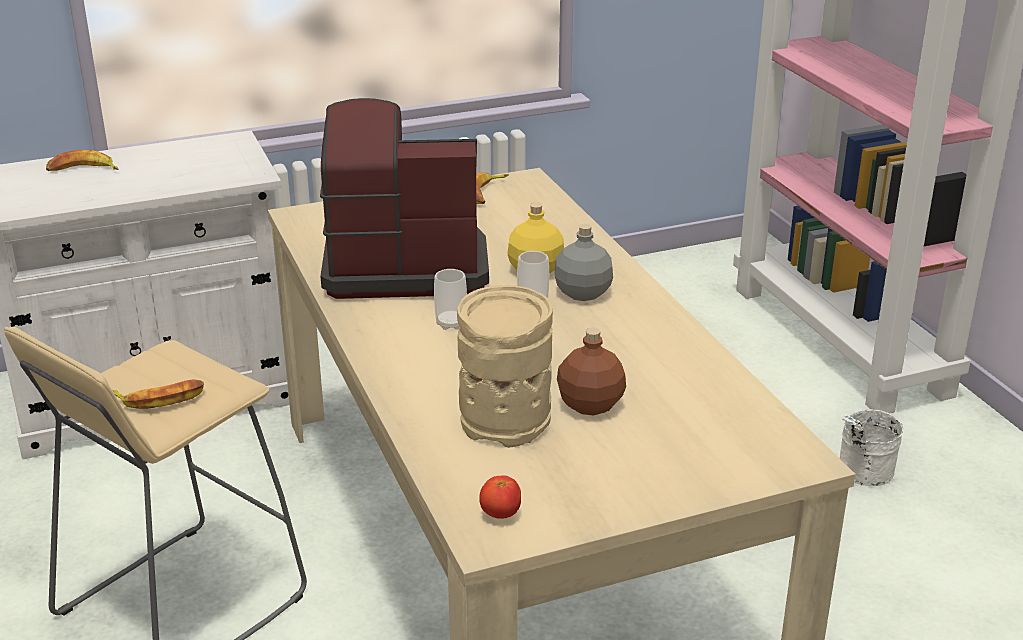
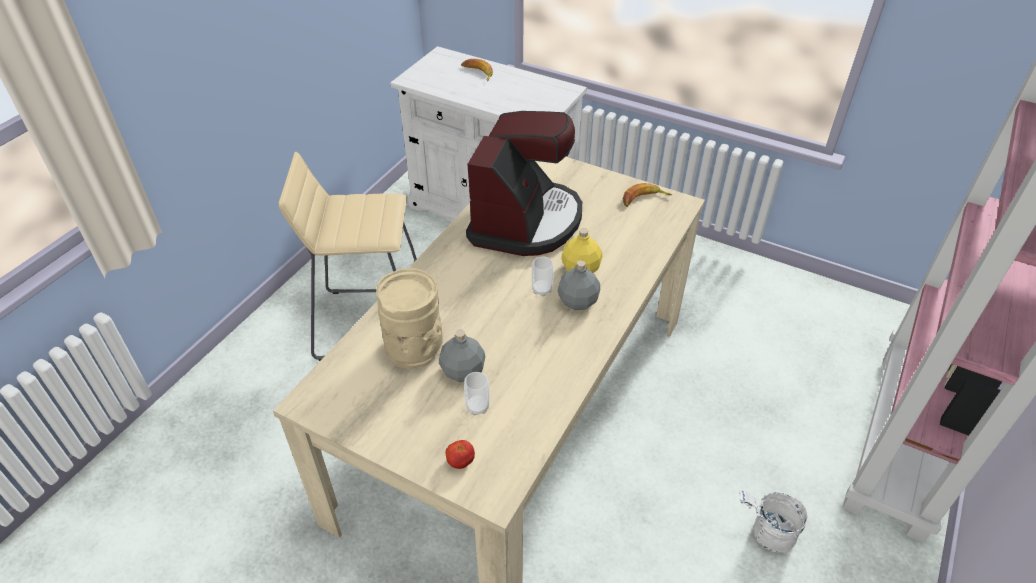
camera: 50 degrees right, 15 degrees up
(160, 399) = (349, 224): banana -> none
(404, 266) = (525, 221): coffee machine -> coffee machine turned 60 degrees clockwise
(451, 323) = (487, 272): cup -> cup (477, 407)
(500, 514) = (331, 395): tomato -> tomato (460, 461)
(590, 405) = (462, 371): brown bottle -> grey bottle

